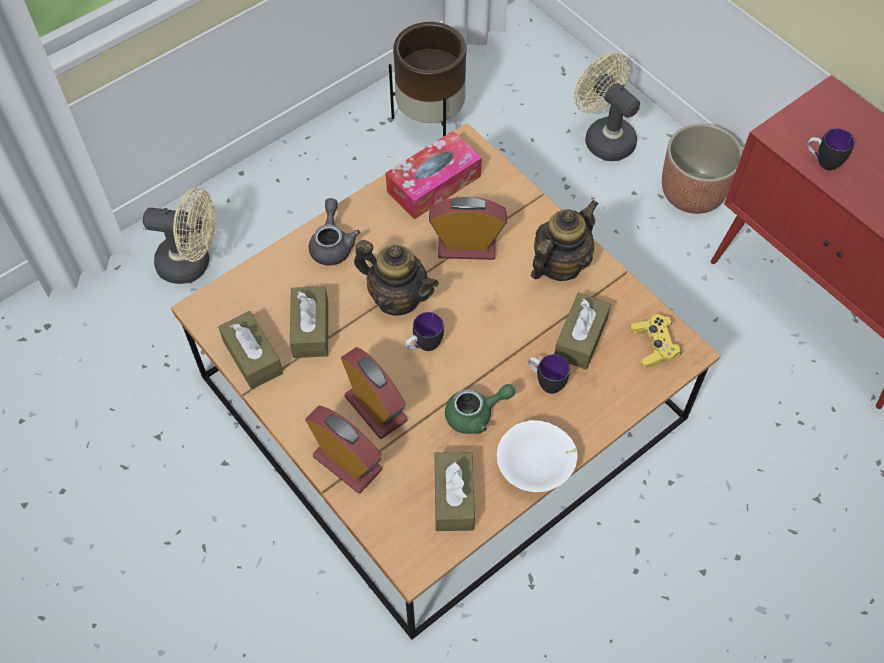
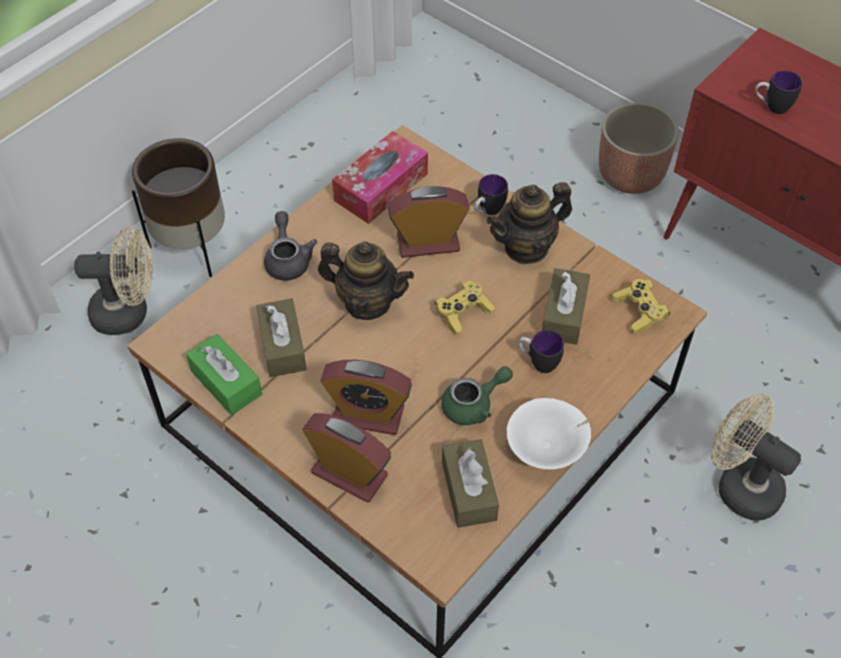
camera: 10 degrees left, 5 degrees down
(252, 357) = (226, 383): brown tissue box -> green tissue box
(376, 408) = (368, 415): alarm clock -> alarm clock turned 150 degrees clockwise
(423, 346) = (405, 346): mug -> mug (487, 211)
(431, 122) = (354, 141): brown planter -> brown planter (193, 247)
(485, 322) = (463, 313): none -> yellow game controller
(559, 264) = (526, 247): teapot -> teapot turned 150 degrees counterclockwise
(603, 137) = (531, 134): beige fan -> beige fan (740, 485)

